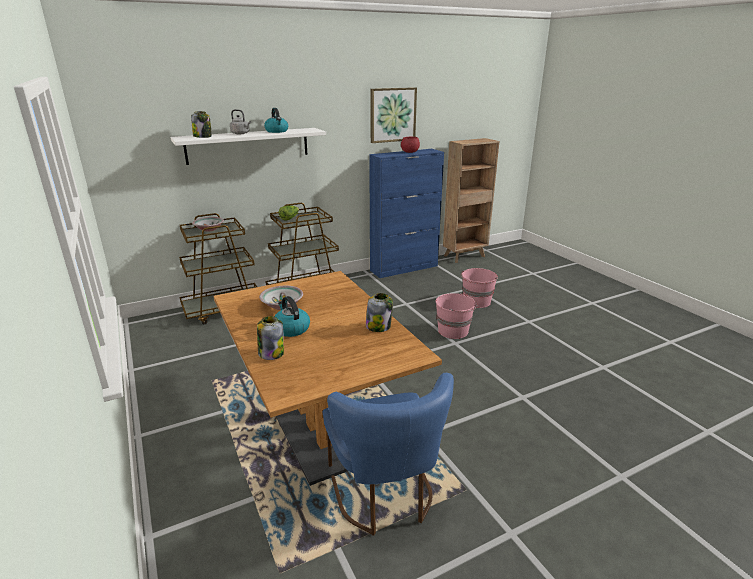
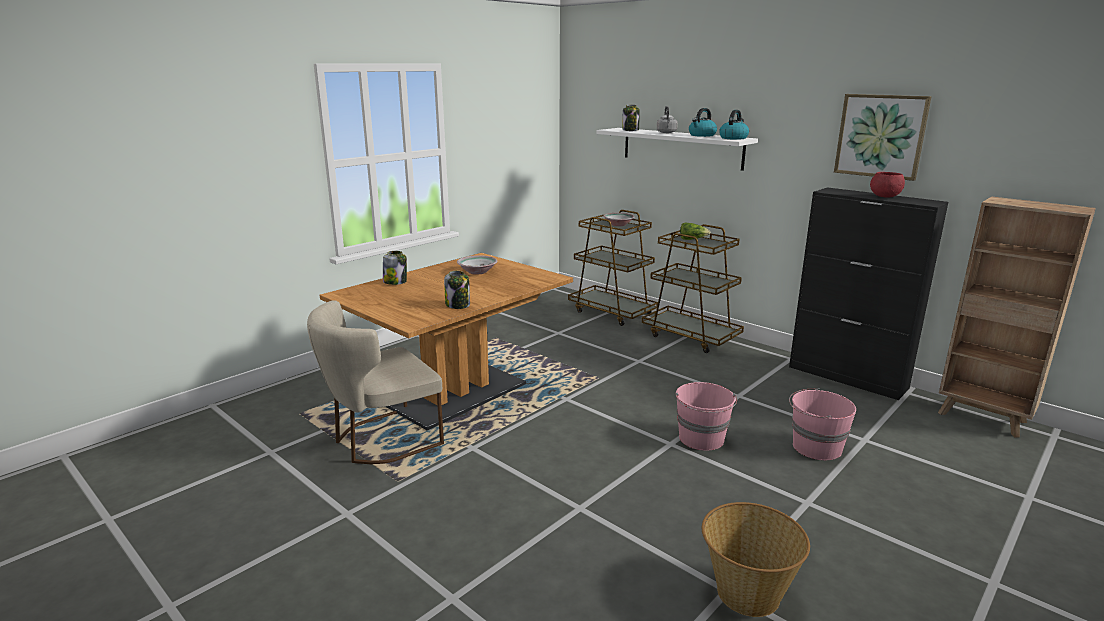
camera: 70 degrees right, 5 degrees down
(291, 329) = (437, 280): kettle -> kettle (733, 138)
(385, 495) = (380, 440): blue chair -> beige chair
(404, 268) = (847, 377): blue cabinet -> black cabinet
(604, 361) = (747, 592): none -> basket

